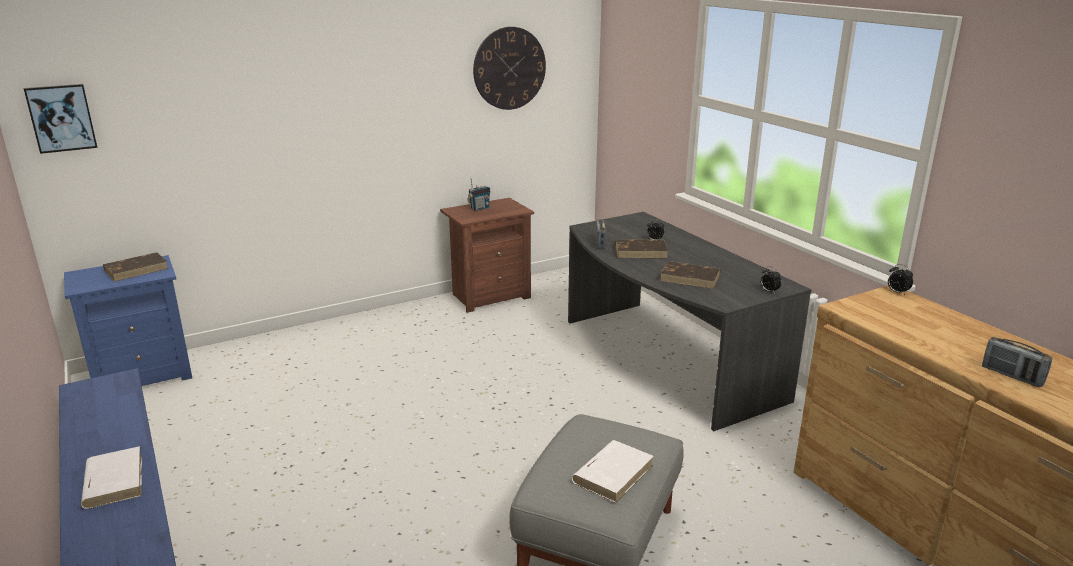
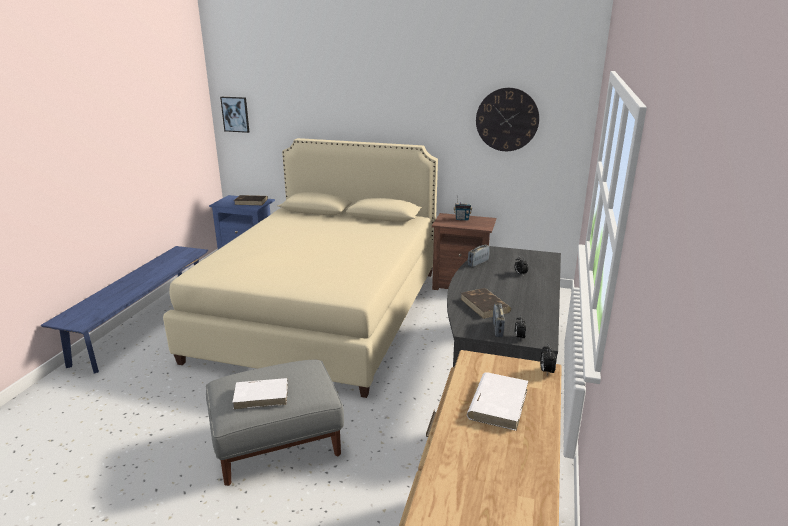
camera: 45 degrees right, 0 degrees up
(113, 480) = (123, 290): white book -> white book (498, 403)
(387, 391) = (323, 312): none -> beige bed
(641, 251) = (493, 277): brown book -> none
(1012, 376) = (463, 468): radio -> radio (497, 329)

